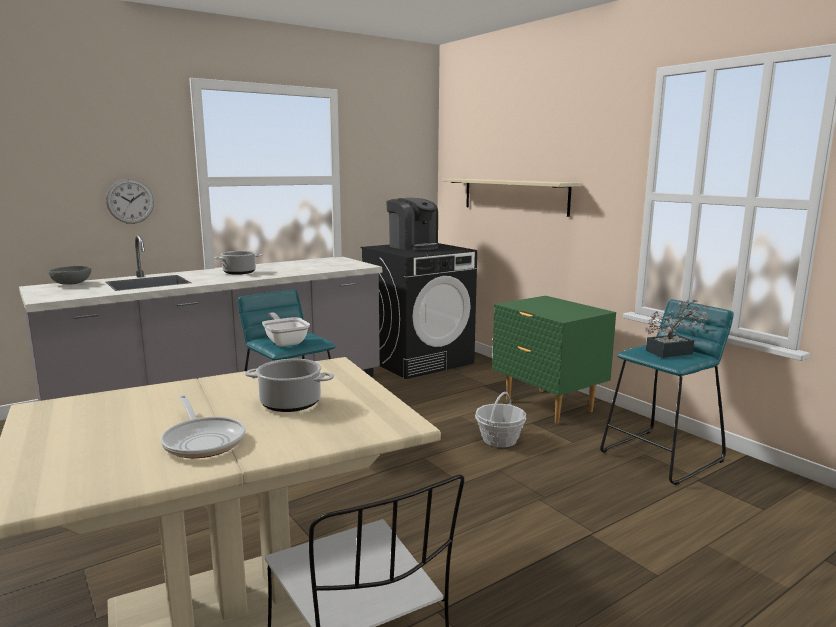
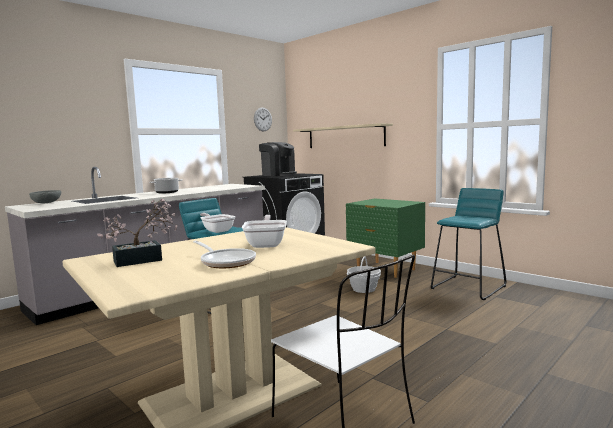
camera: 10 degrees left, 5 degrees down
(130, 201) = (83, 144): wall clock -> wall clock (263, 119)
(291, 403) = (266, 244): cooking pot -> frying pan
(673, 352) = (471, 218): potted plant -> potted plant (144, 260)

